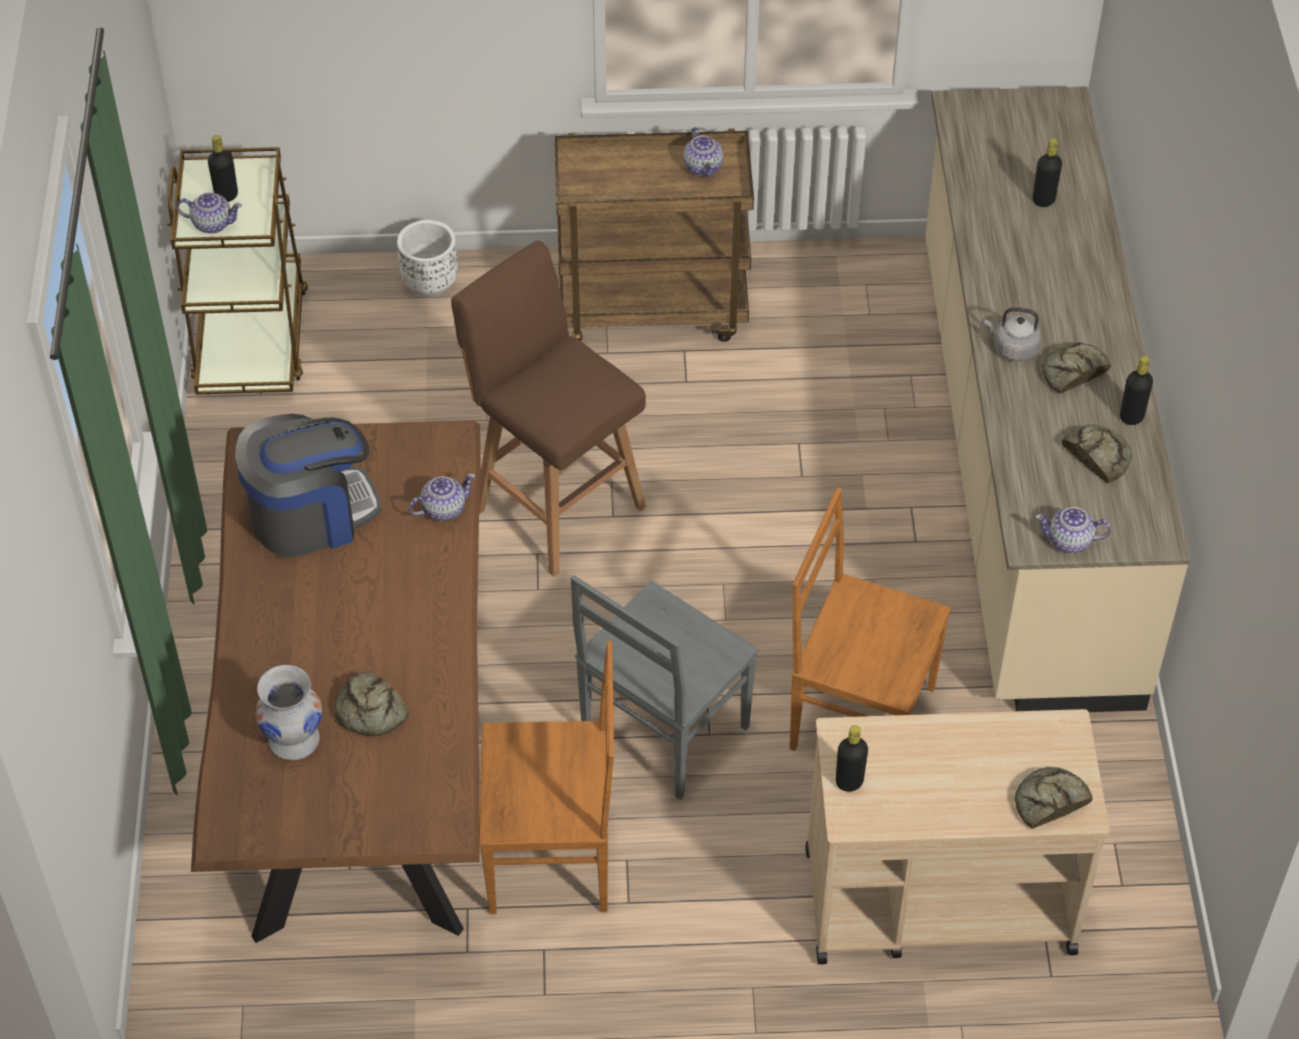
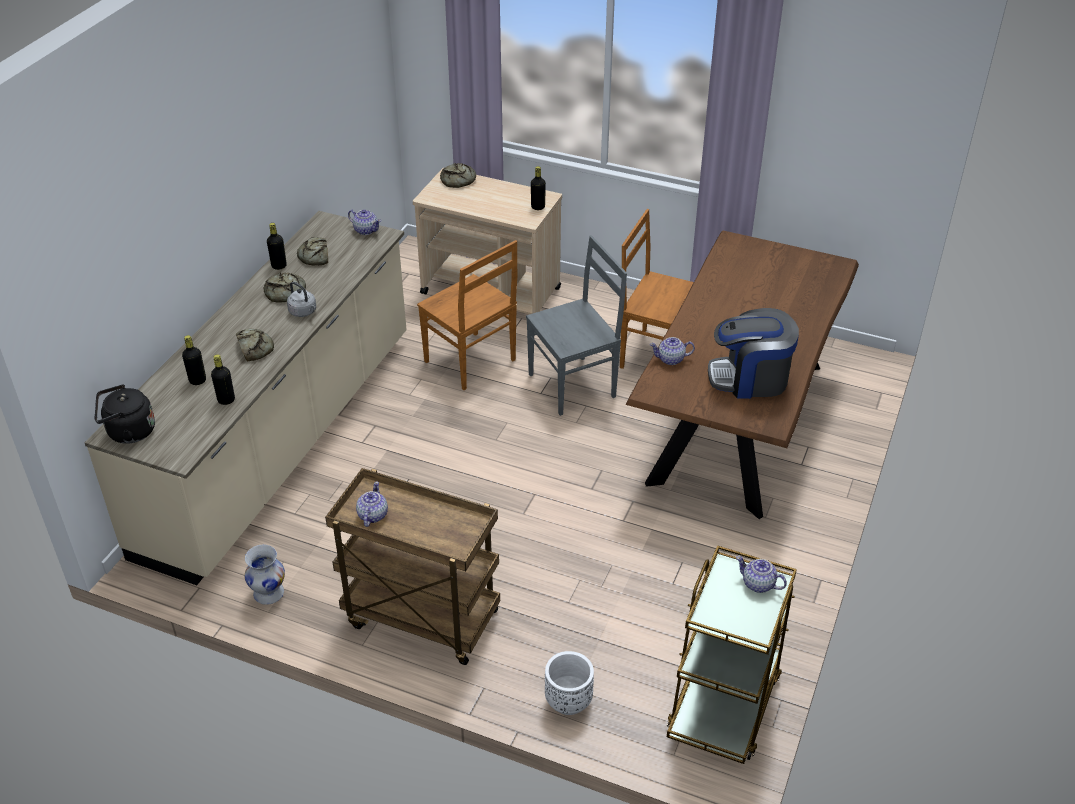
camera: 155 degrees left, 10 degrees down
(226, 195) = (740, 605): black bottle -> black bottle (226, 400)
(295, 740) = (793, 287): white vase -> white vase (268, 593)
(370, 711) = (750, 287): bread -> bread (254, 347)
(555, 505) = (565, 512): brown stool -> none
(1050, 112) = (128, 432): none -> black kettle

